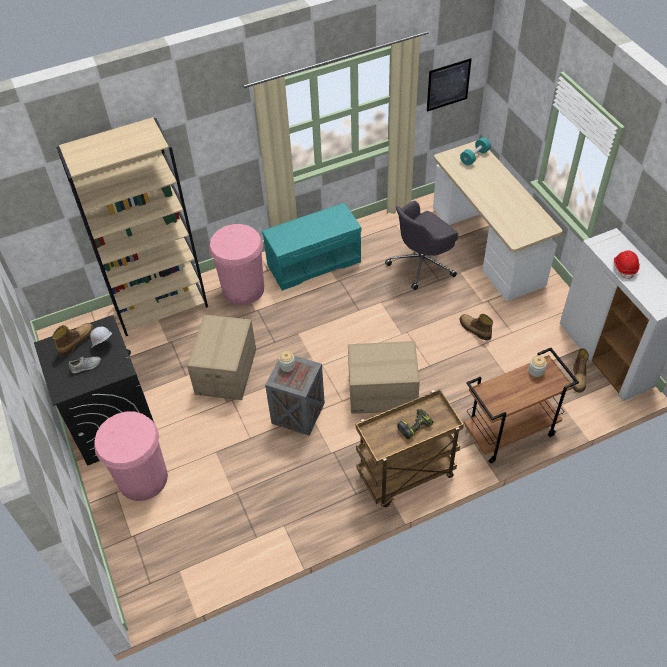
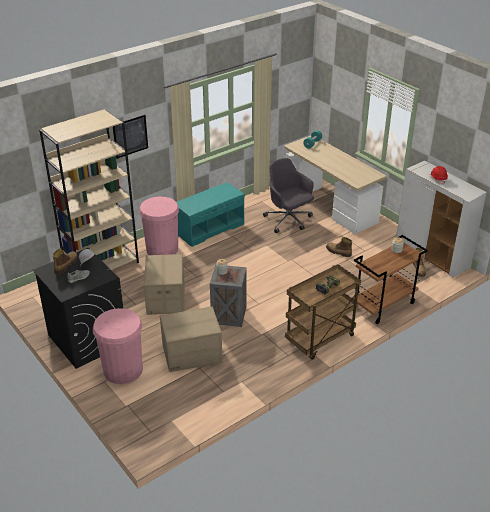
camera: 15 degrees left, 15 degrees down
(382, 392) = (286, 295): cardboard box -> cardboard box (192, 354)
(422, 264) = (288, 220): grey office chair -> grey office chair turned 105 degrees clockwise
(448, 85) = (288, 95): picture -> picture (130, 136)

